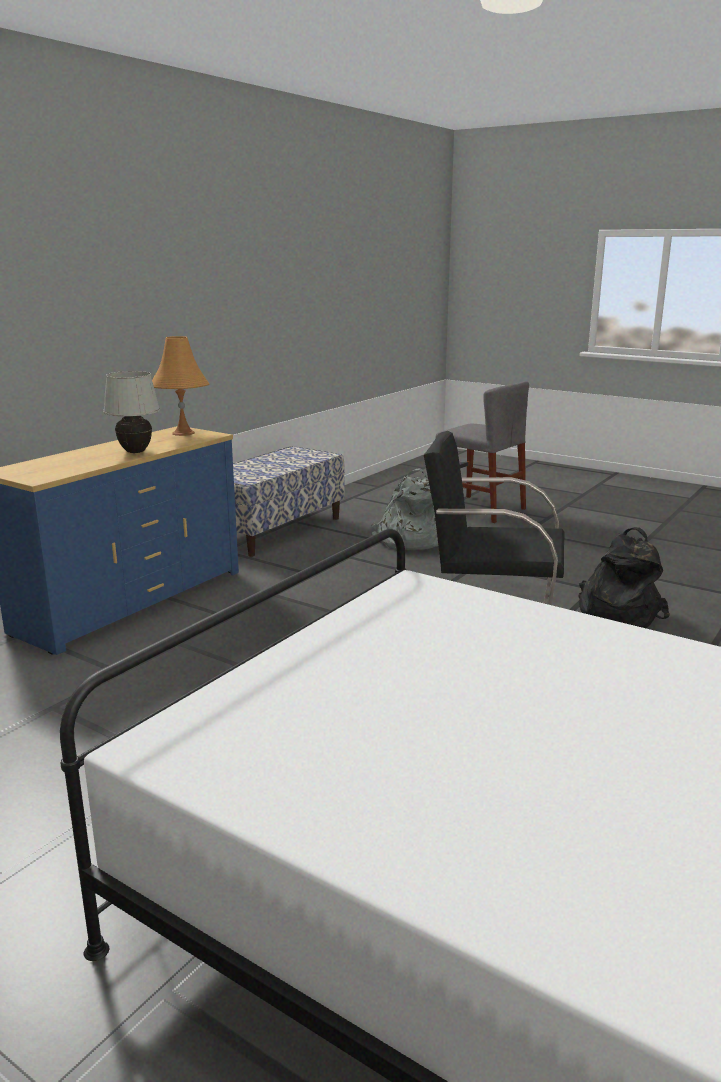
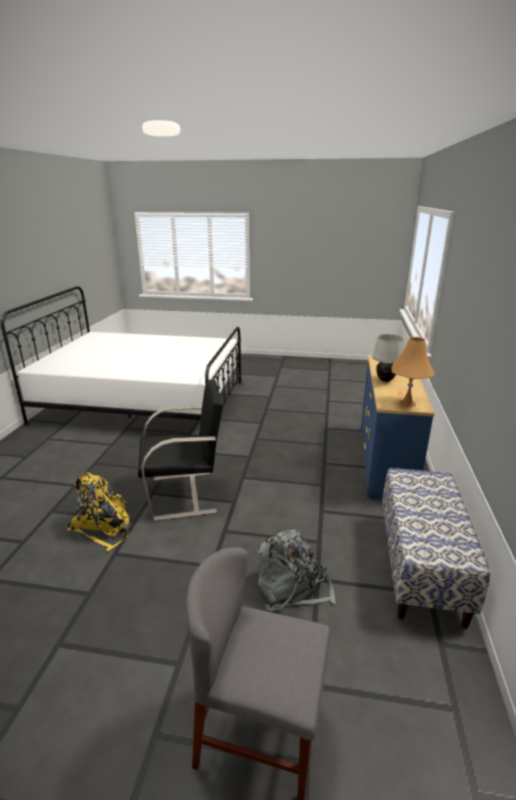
camera: 155 degrees right, 5 degrees up
(616, 613) = (103, 527): black backpack -> yellow backpack

